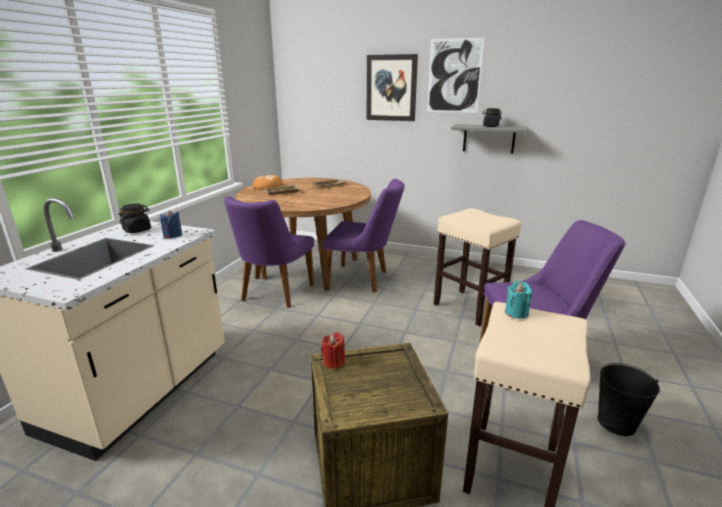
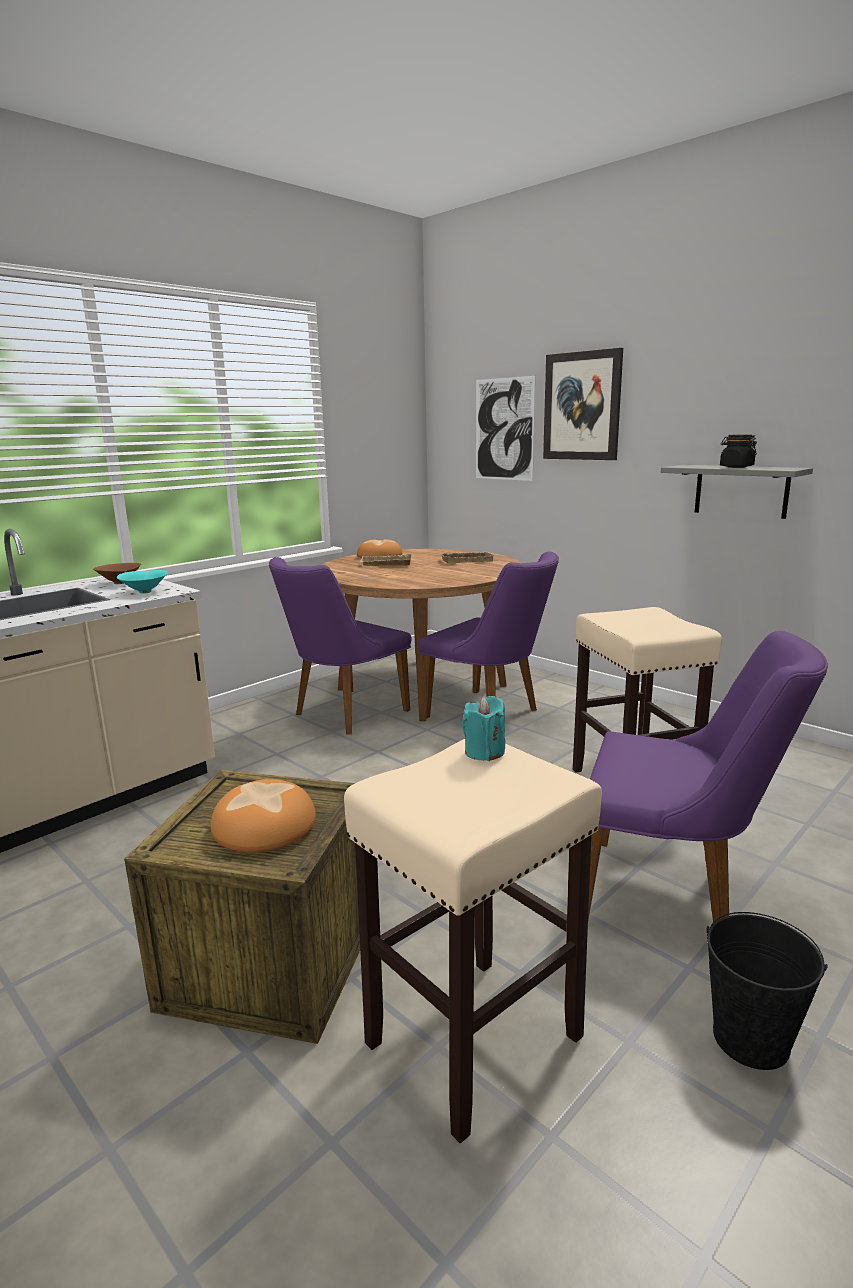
camera: 25 degrees right, 5 degrees down
(137, 230) = (120, 583): black jar -> brown bowl
(173, 235) = (145, 592): blue candle -> turquoise bowl
(333, 362) = (236, 784): red candle -> none
(384, 384) = (264, 825): none -> bread
(454, 76) = (681, 381): picture -> picture (504, 429)

